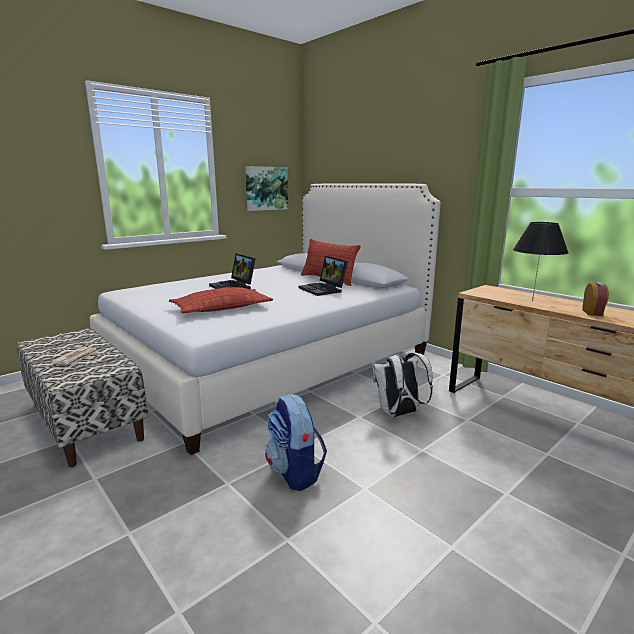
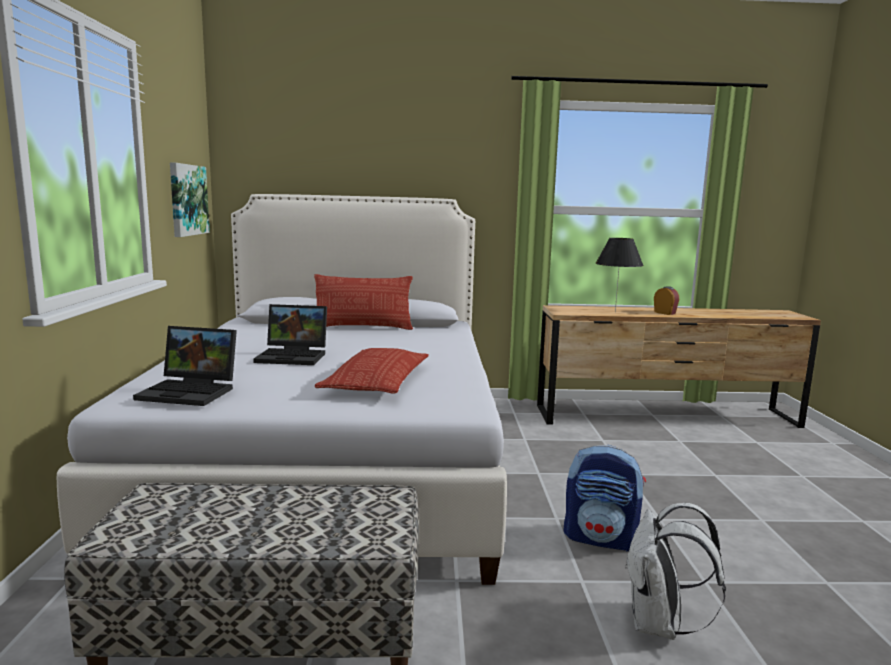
camera: 50 degrees left, 5 degrees down
(76, 358) = (289, 517): newspaper -> none
(324, 289) = (402, 338): laptop -> laptop (192, 392)
(399, 414) = (557, 456): white backpack -> white backpack (660, 625)

